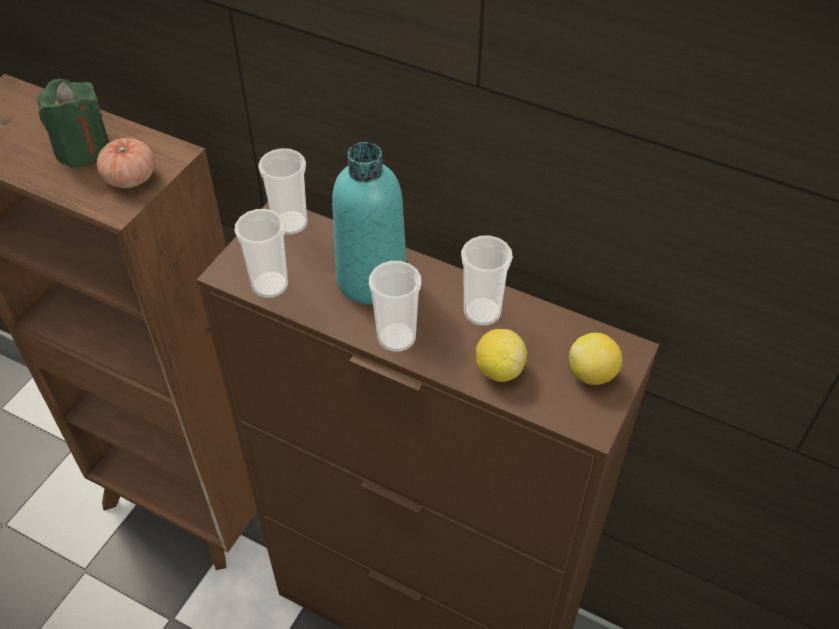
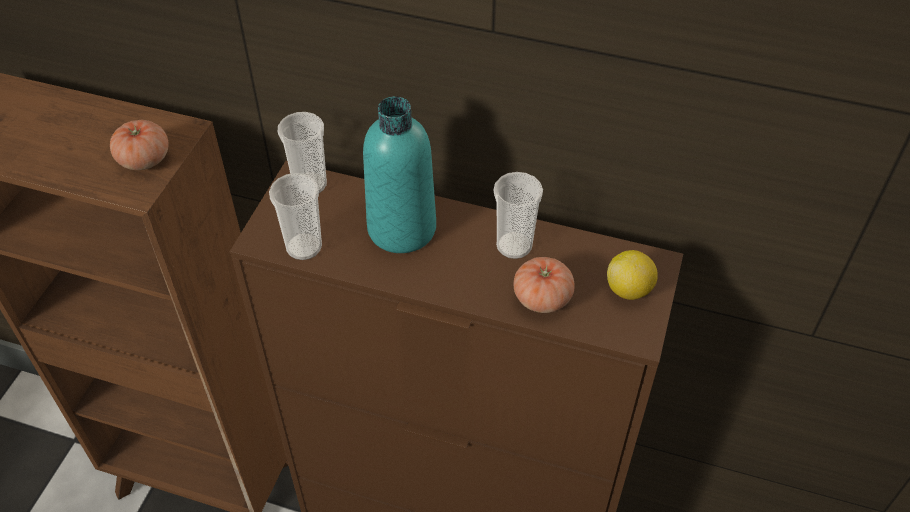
camera: 10 degrees left, 0 degrees up
(83, 149) = (88, 137): green candle -> none
(396, 338) = (438, 281): cup -> none
(499, 370) = (542, 298): lemon -> tomato

